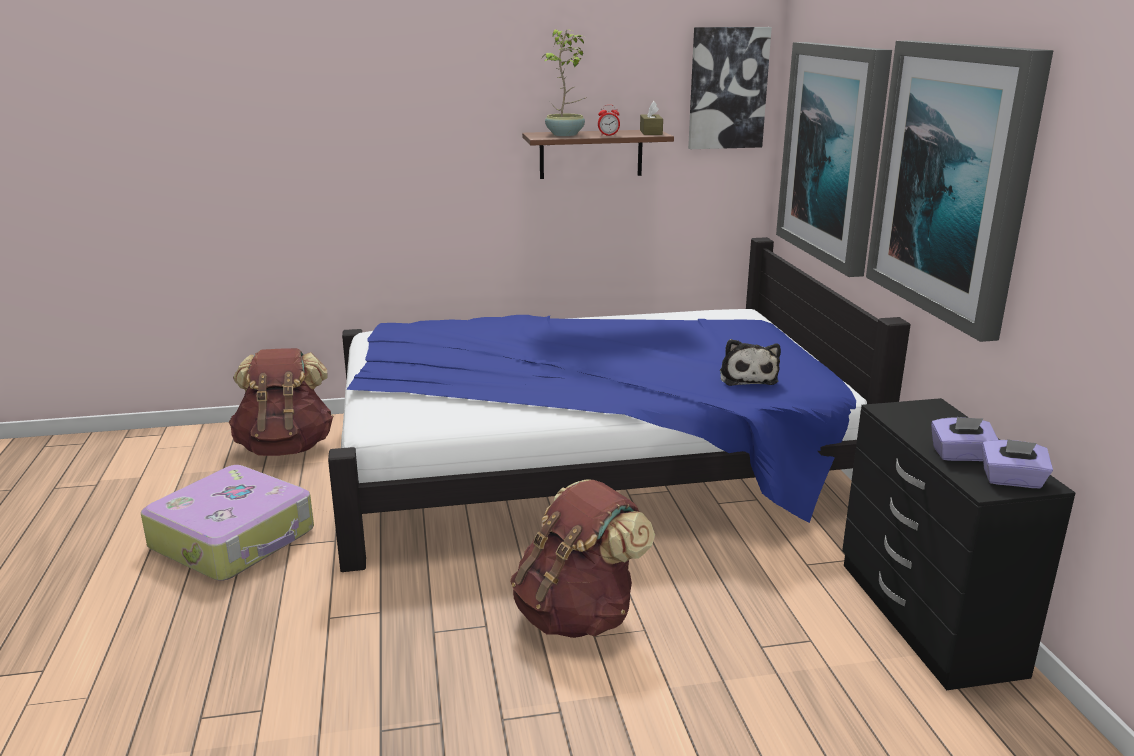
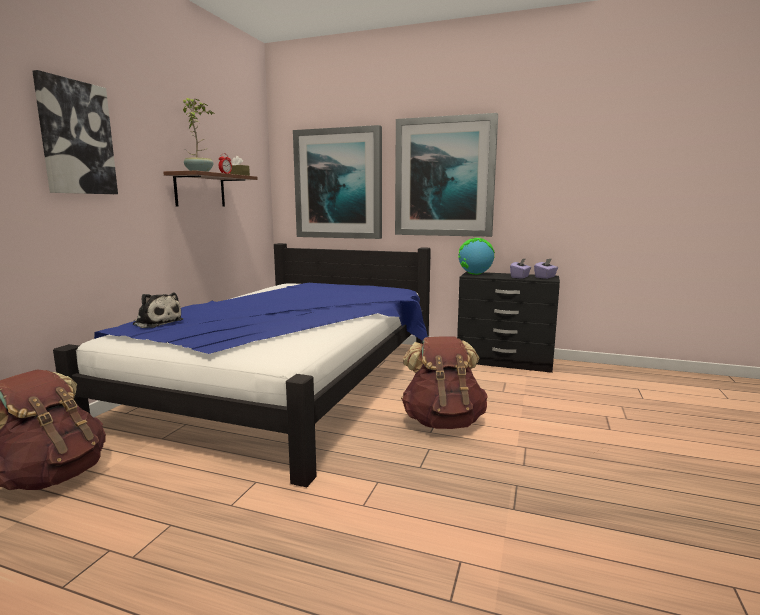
camera: 60 degrees left, 10 degrees down
(235, 539) = (175, 535): suitcase -> none
(727, 88) = (253, 156): picture -> picture (76, 138)
(747, 377) = (372, 293): plush toy -> plush toy (157, 323)
(914, 411) = (475, 274): none -> globe

